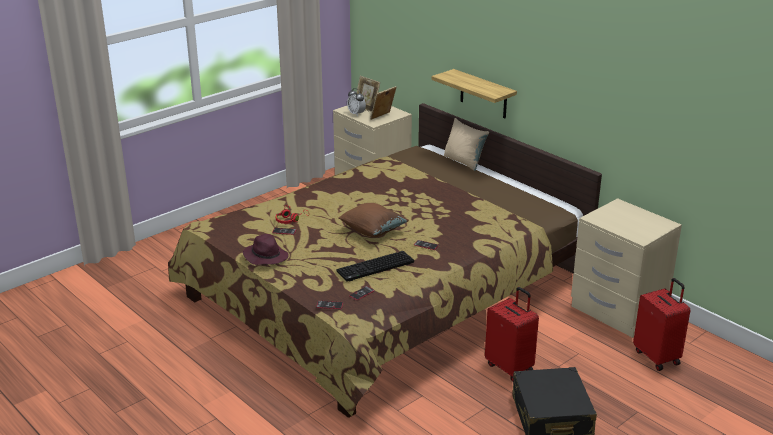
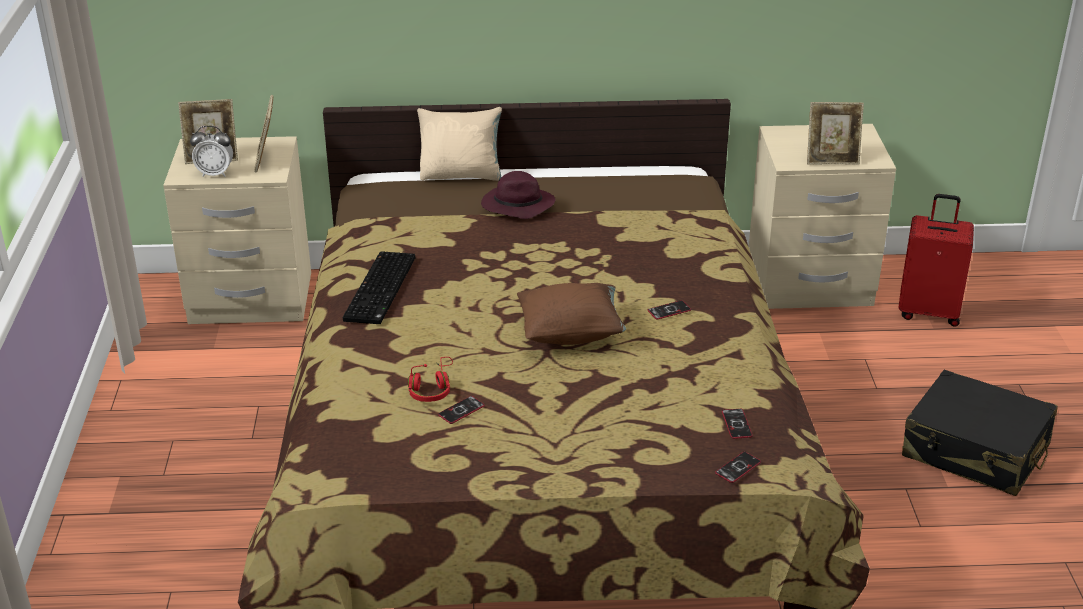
camera: 50 degrees left, 5 degrees up
(265, 256) = (517, 463): purple hat -> purple hat (516, 206)
(375, 268) = (680, 380): keyboard -> keyboard (382, 290)
(483, 94) = (464, 49): shelf -> none
(510, 367) = (841, 424): red suitcase -> none
(618, 227) = (831, 160): none -> picture frame

